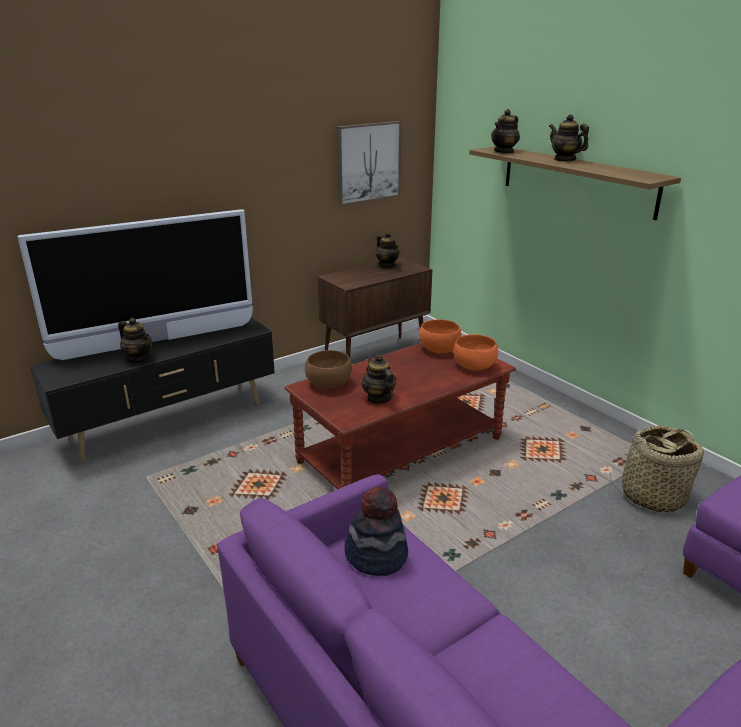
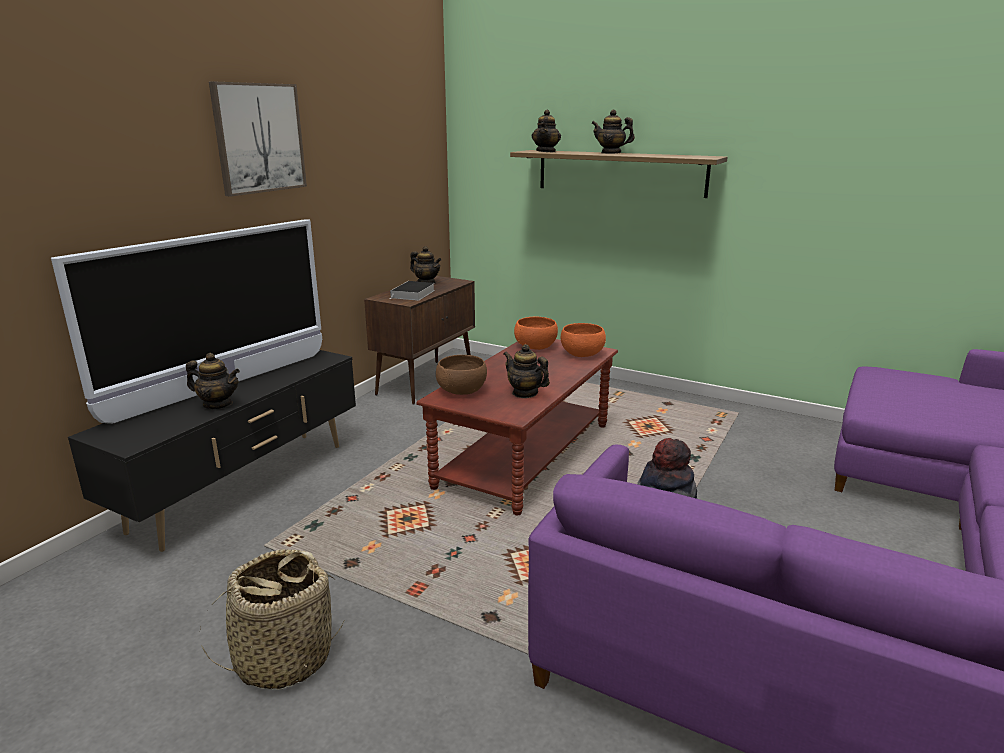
camera: 25 degrees left, 5 degrees down
(362, 277) = (413, 294): none -> book
(368, 162) = (397, 174): picture -> picture (259, 138)
(652, 496) = (762, 441): basket -> basket (283, 658)

